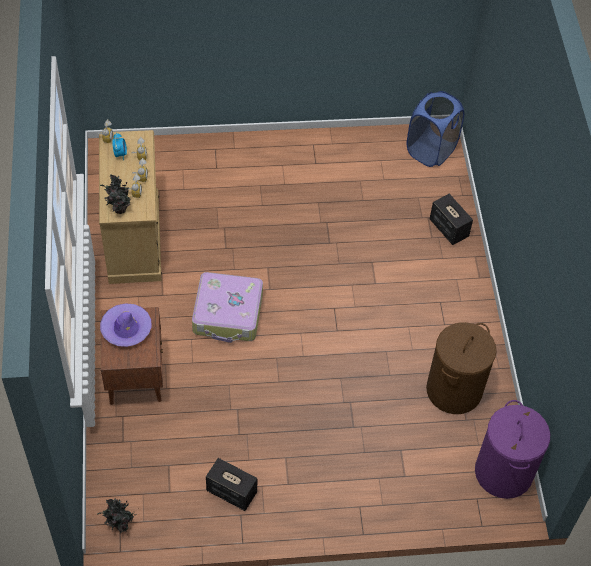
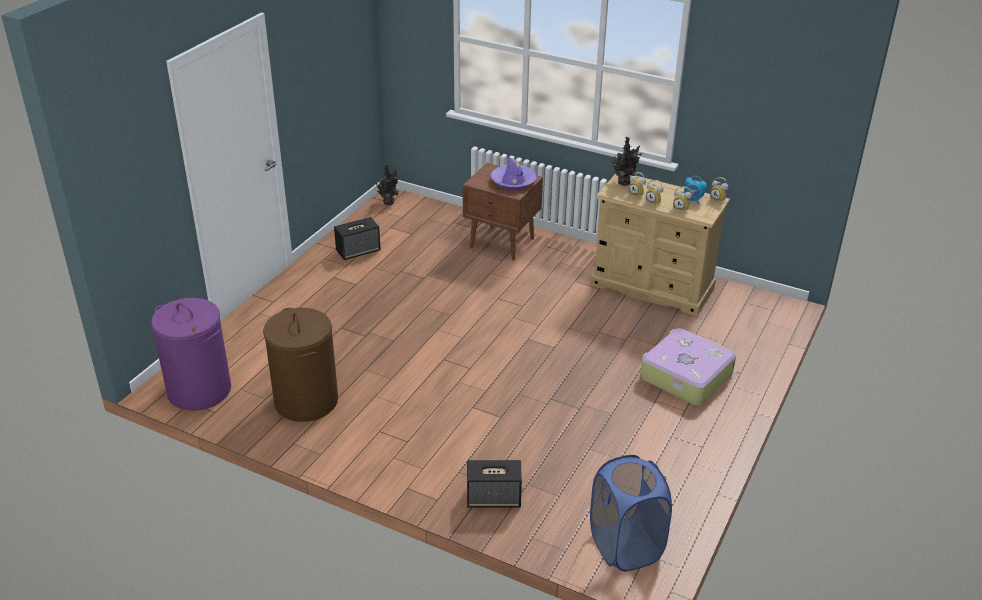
camera: 125 degrees right, 20 degrees down
(228, 314) = (521, 307): suitcase -> suitcase (684, 376)

